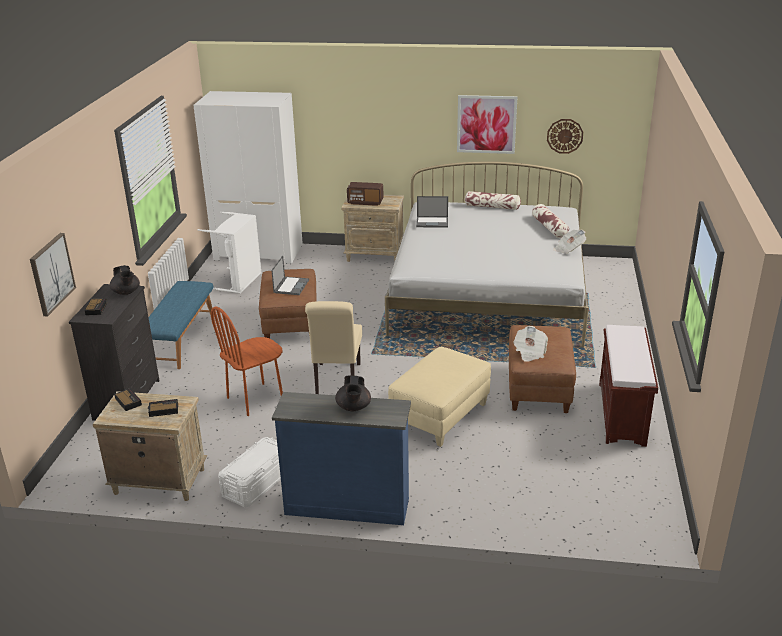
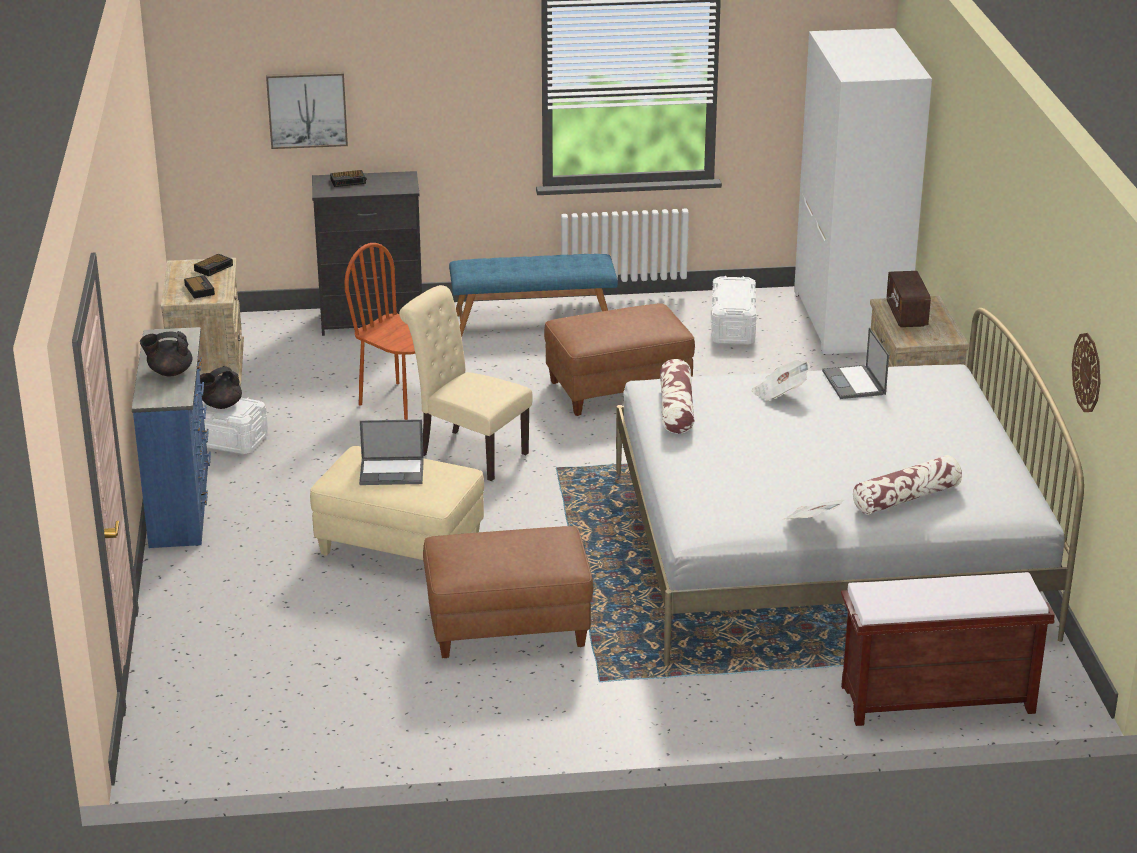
camera: 75 degrees right, 0 degrees up
(126, 292) = (396, 187): black teapot -> black teapot (221, 405)
(239, 282) = (732, 326): white laundry basket -> white storage box
(291, 286) = (611, 327): laptop -> laptop (392, 471)
(337, 381) = (467, 452): beige chair -> beige chair turned 45 degrees clockwise
(486, 124) = (1037, 278): picture -> none
(492, 207) = (973, 433): pillow -> pillow (676, 408)
(529, 352) = (476, 542): newspaper -> newspaper (779, 393)
(622, 414) = (457, 714): brown bench -> brown bench (935, 700)

